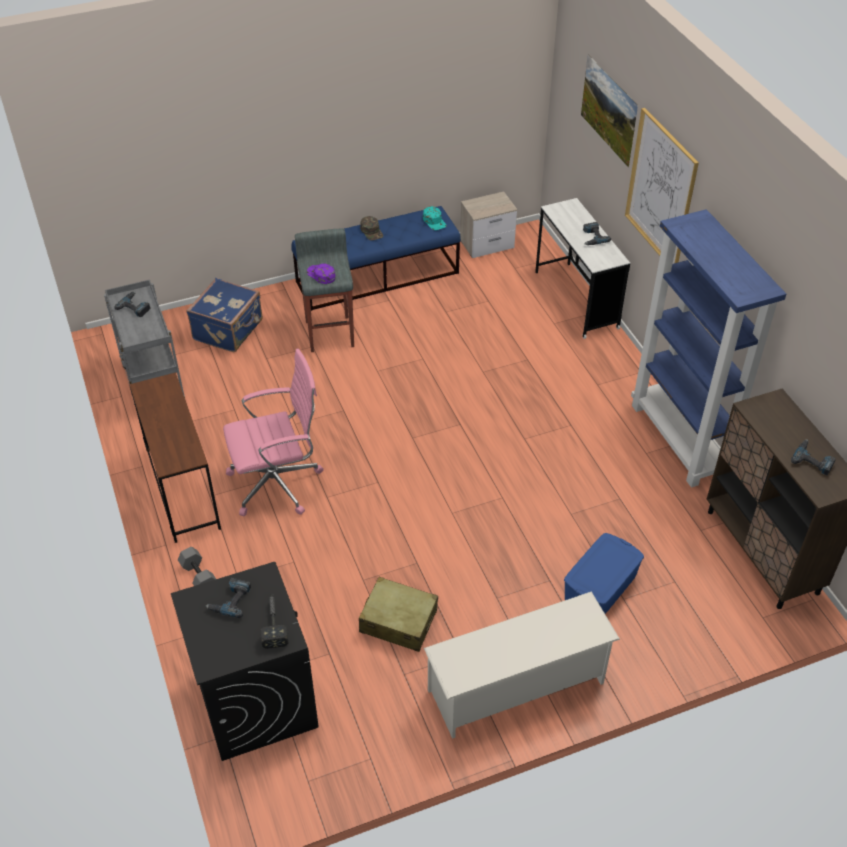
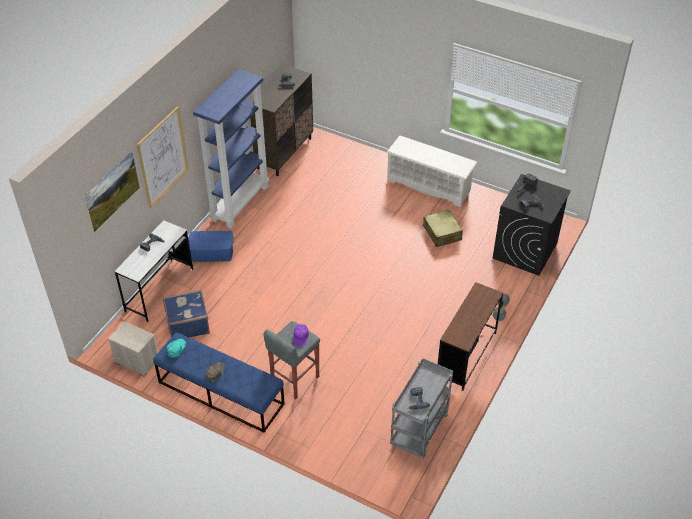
camera: 130 degrees left, 0 degrees up
(229, 330) = (341, 430): blue suitcase -> blue suitcase (187, 324)
(278, 483) = (421, 322): pink office chair -> none
(601, 588) = (356, 186): blue storage box -> blue storage box (212, 253)

